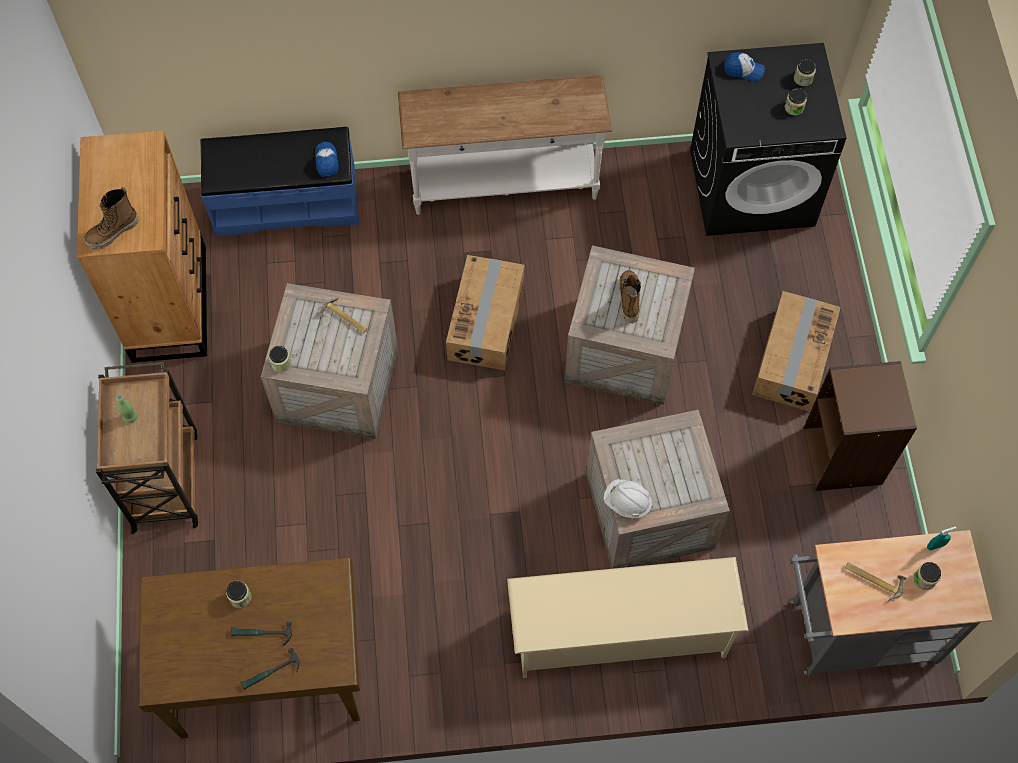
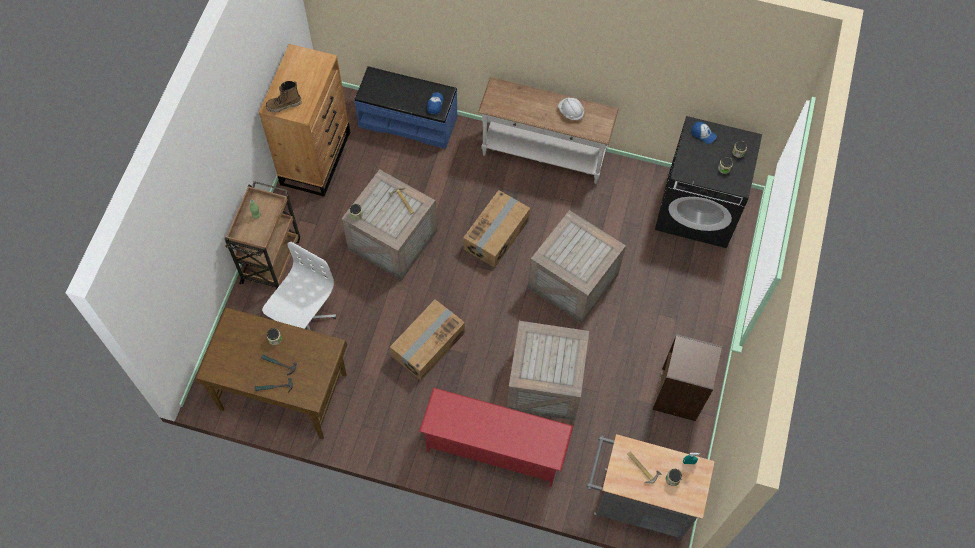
camera: 20 degrees right, 0 degrees up
(254, 551) = (304, 320): none -> white office chair
(619, 633) = (494, 448): beige shoe rack -> red shoe rack
(627, 503) = (521, 369): white hard hat -> white hard hat (570, 112)
(629, 299) = (576, 250): boot -> none
(791, 360) = (673, 325): cardboard box -> cardboard box (427, 344)

